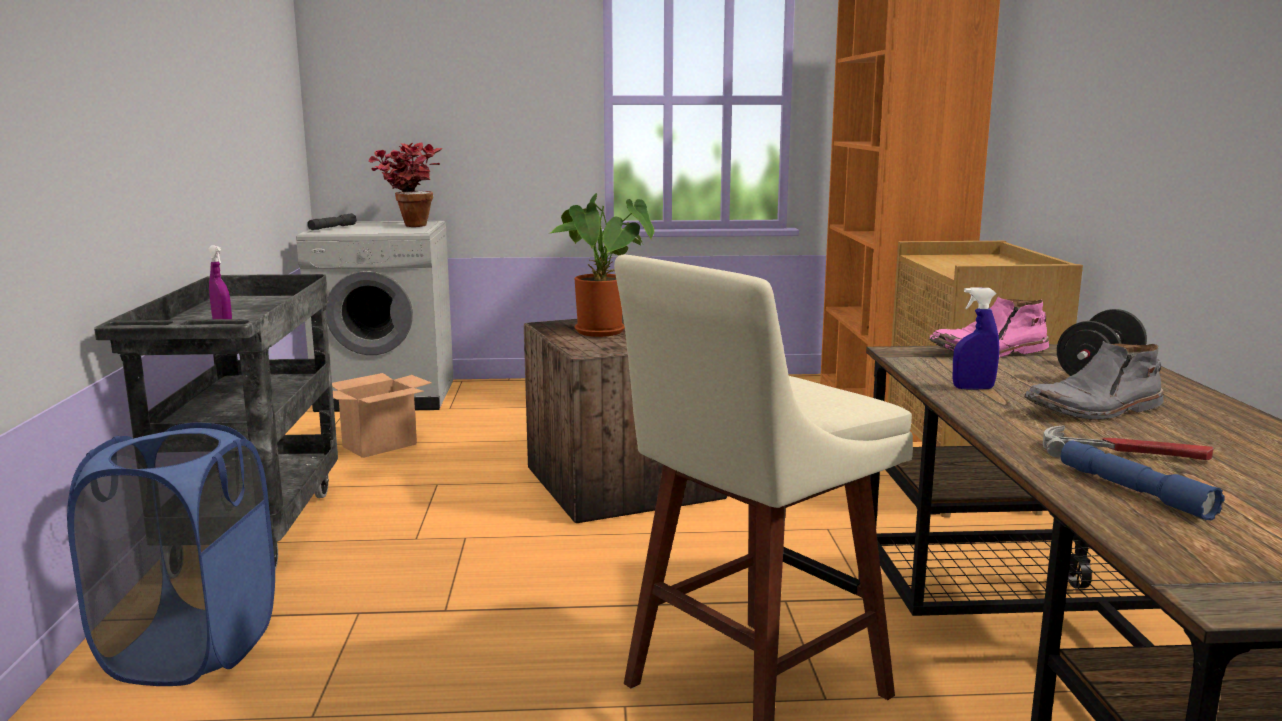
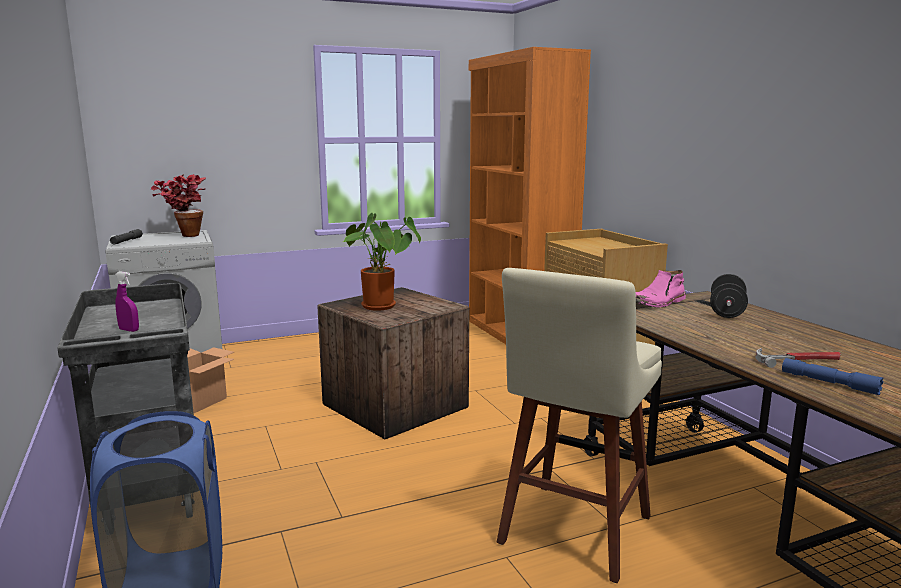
camera: 20 degrees left, 0 degrees up
(973, 388) = (679, 328): blue spray bottle -> none
(1095, 410) = (753, 335): grey boot -> none

